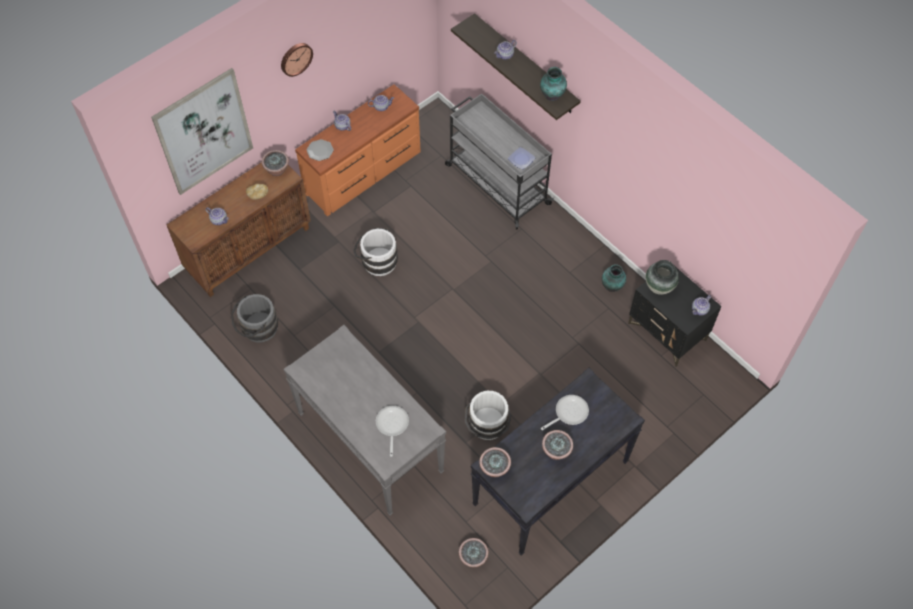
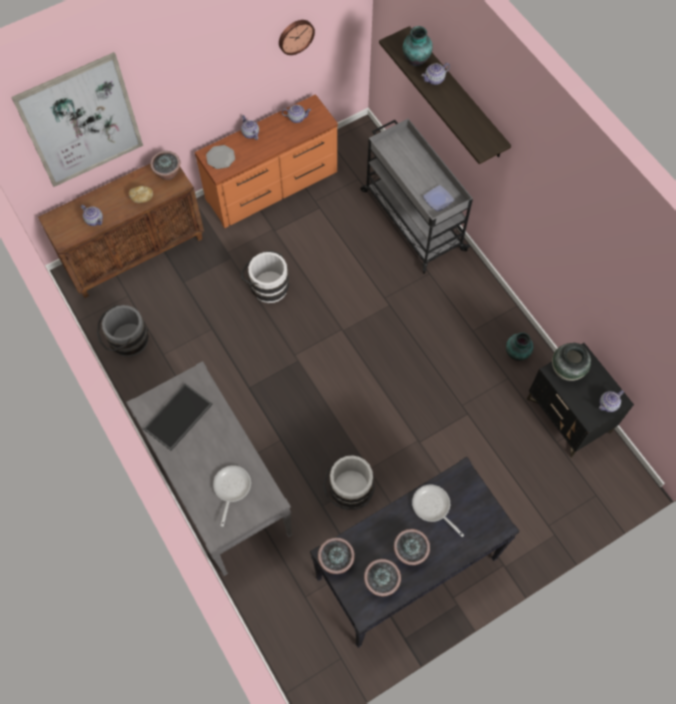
camera: 10 degrees right, 5 degrees up
(295, 58) = (196, 51): wall clock -> wall clock (295, 36)
(333, 375) = (178, 418): none -> tray
(473, 557) = (305, 640): potted plant -> potted plant (381, 581)
(551, 96) = (479, 135): vase -> vase (415, 60)
(568, 413) = (433, 507): frying pan -> frying pan turned 105 degrees counterclockwise

